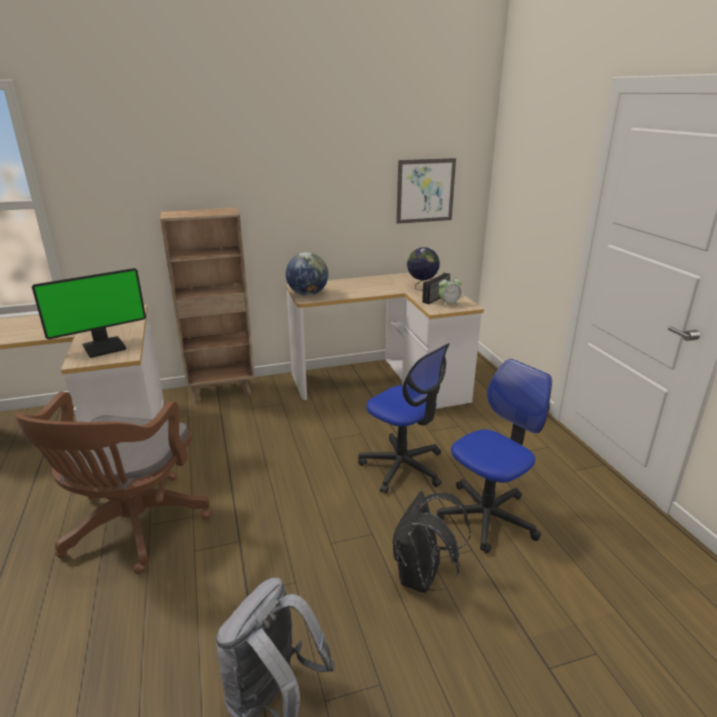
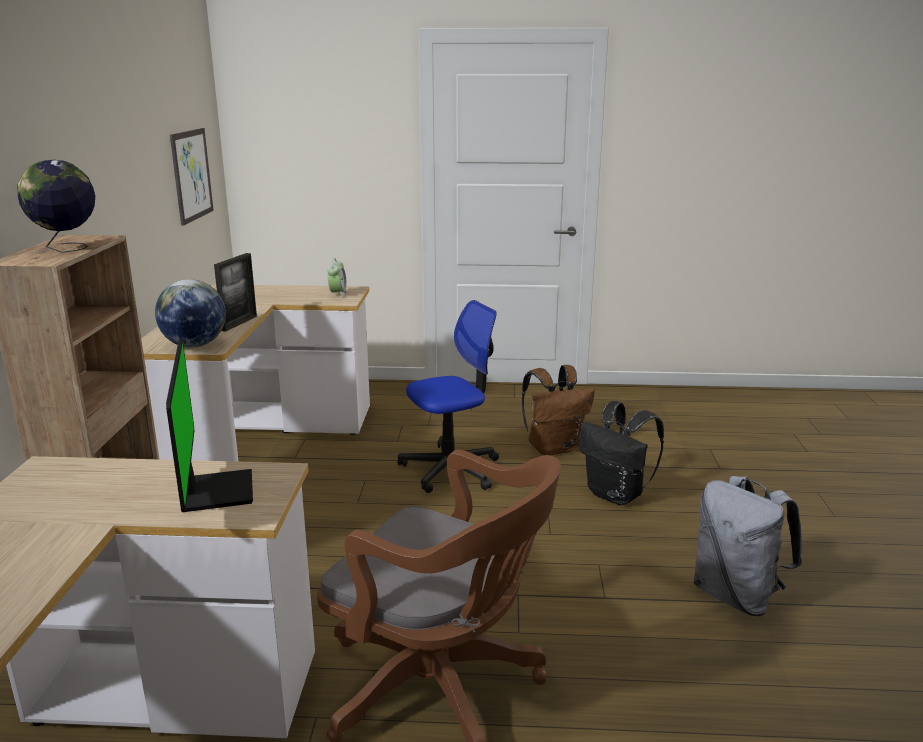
camera: 70 degrees left, 5 degrees down
(356, 294) = (239, 323): none -> picture frame
(421, 288) = (269, 295): globe -> globe (66, 249)
(436, 298) = (313, 296): radio -> none
(487, 517) = (554, 448): office chair -> brown backpack

